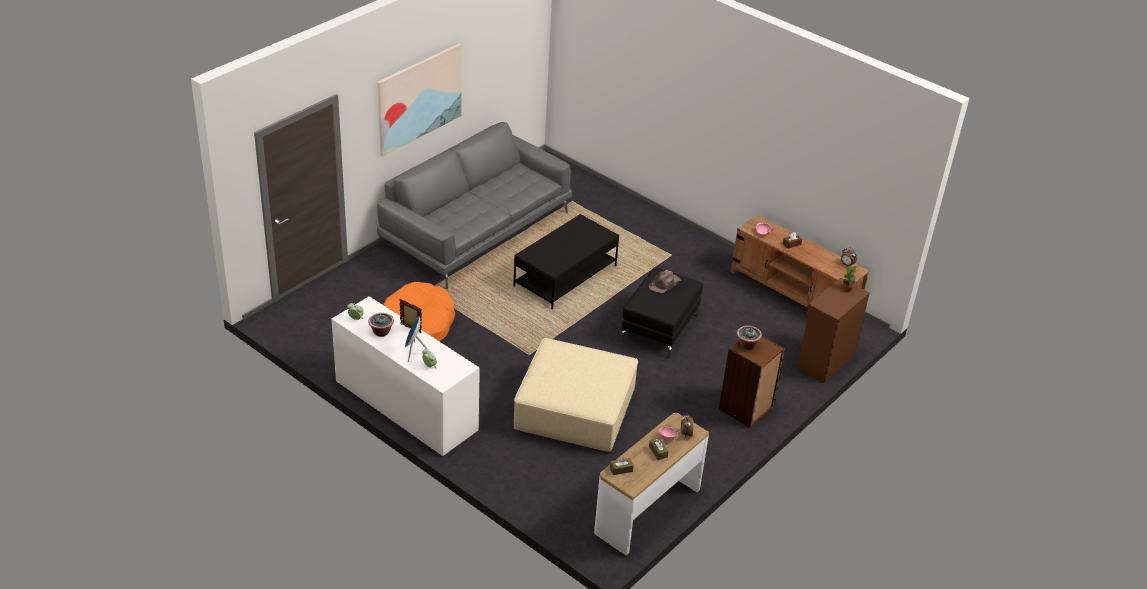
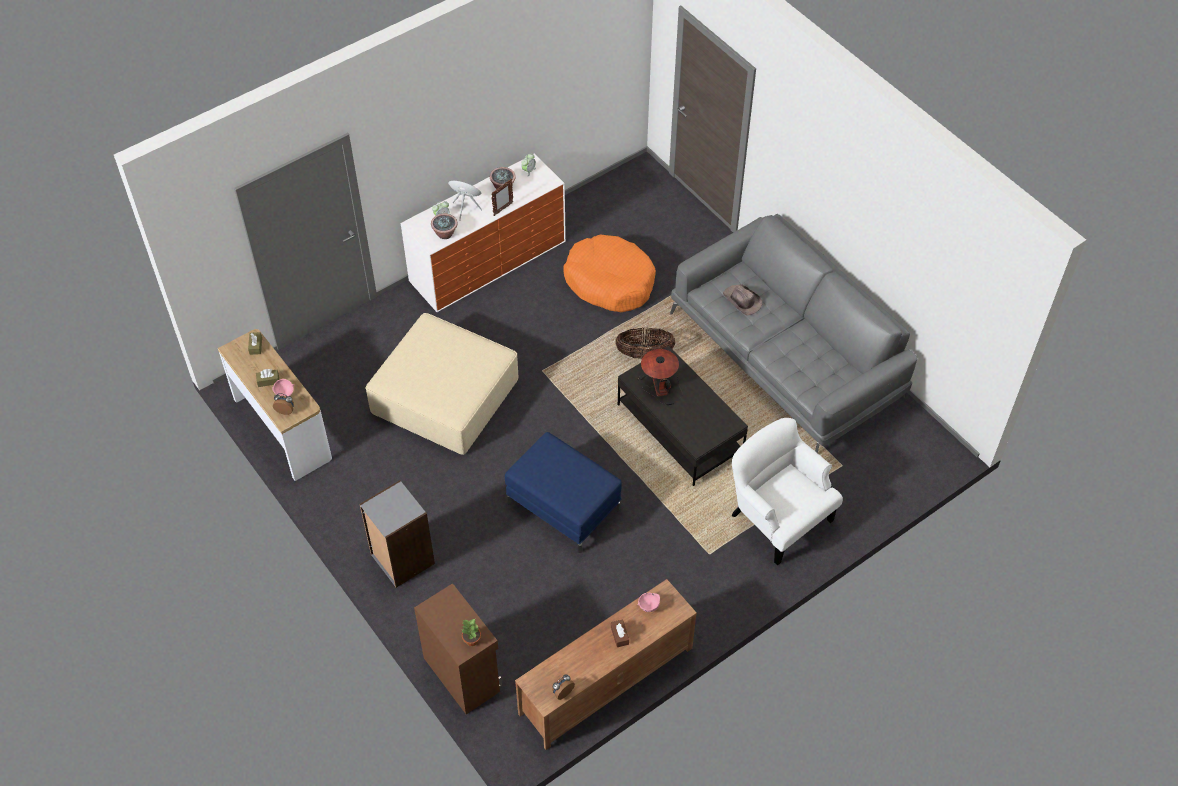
camera: 105 degrees right, 15 degrees up
(419, 98) = (835, 187): picture -> none
(494, 299) = (644, 354): none -> basket
(556, 256) = (661, 385): none -> table lamp
(627, 227) = (777, 517): none -> white armchair
(660, 328) = (563, 506): black ottoman -> blue ottoman
(665, 284) = (577, 478): brown hat -> brown hat (742, 301)
(746, 409) = (402, 559): brown bookcase -> grey bookcase
(747, 345) = (401, 500): potted plant -> potted plant (445, 234)

